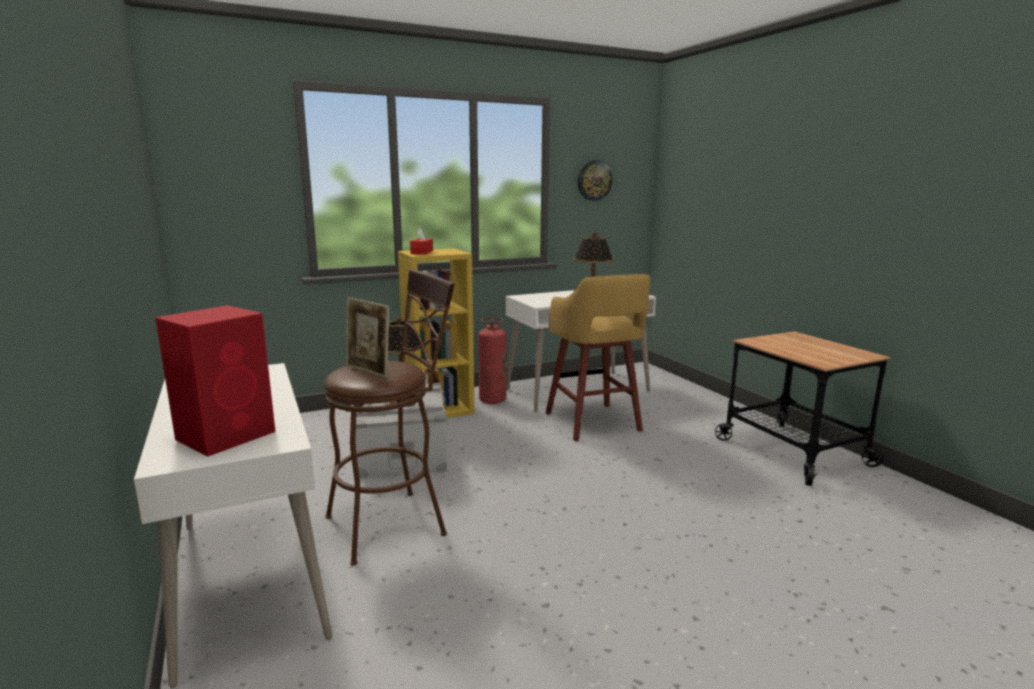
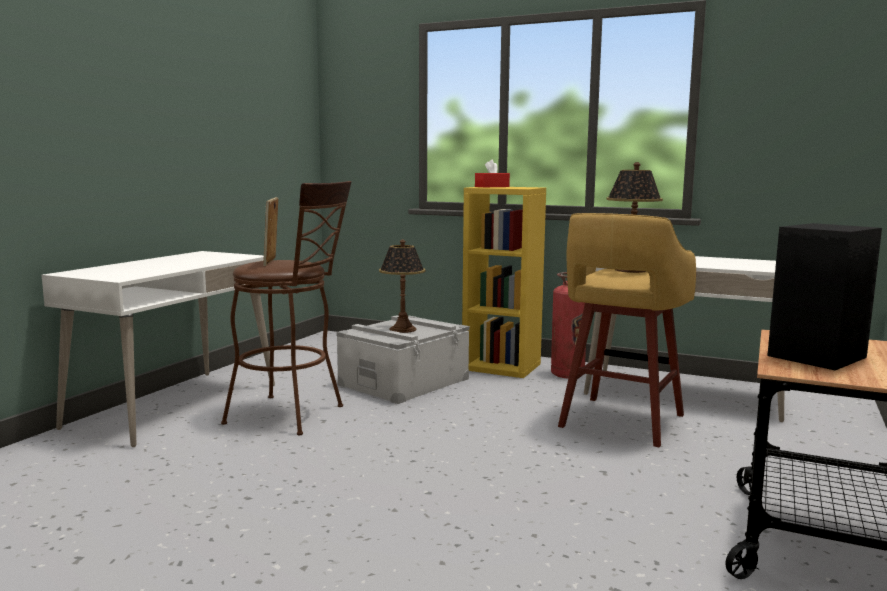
camera: 50 degrees right, 5 degrees down
(228, 435) = (120, 271): red speaker -> none
(594, 180) = (778, 106): wall clock -> none
(801, 350) = (817, 356): none -> black speaker

